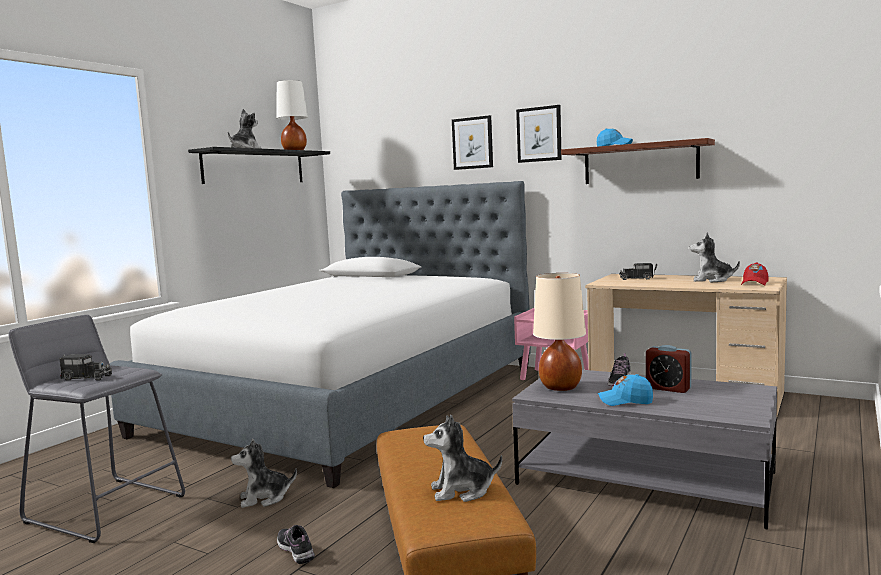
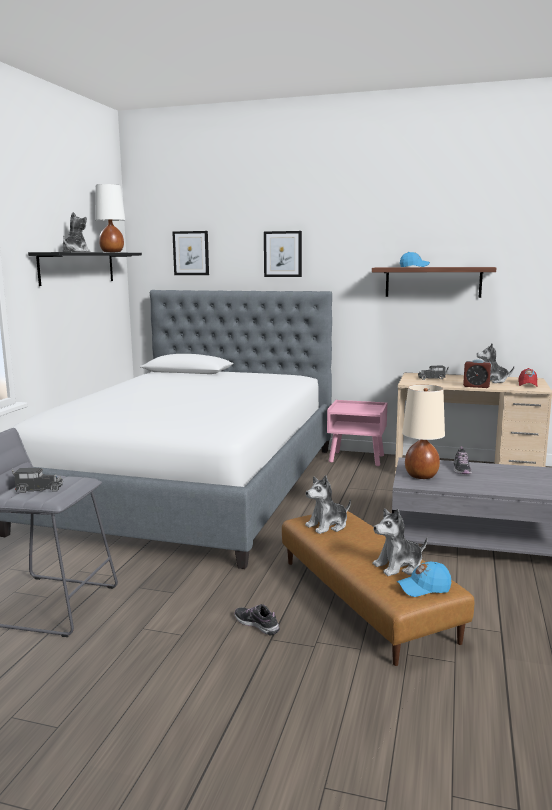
camera: 15 degrees left, 5 degrees up
(264, 498) = (191, 583): plush toy -> plush toy (327, 525)
(539, 134) = (345, 251): picture -> picture (191, 253)
(625, 401) = (480, 486): blue cap -> blue cap (424, 588)
(668, 388) = (501, 473): alarm clock -> alarm clock (476, 386)

